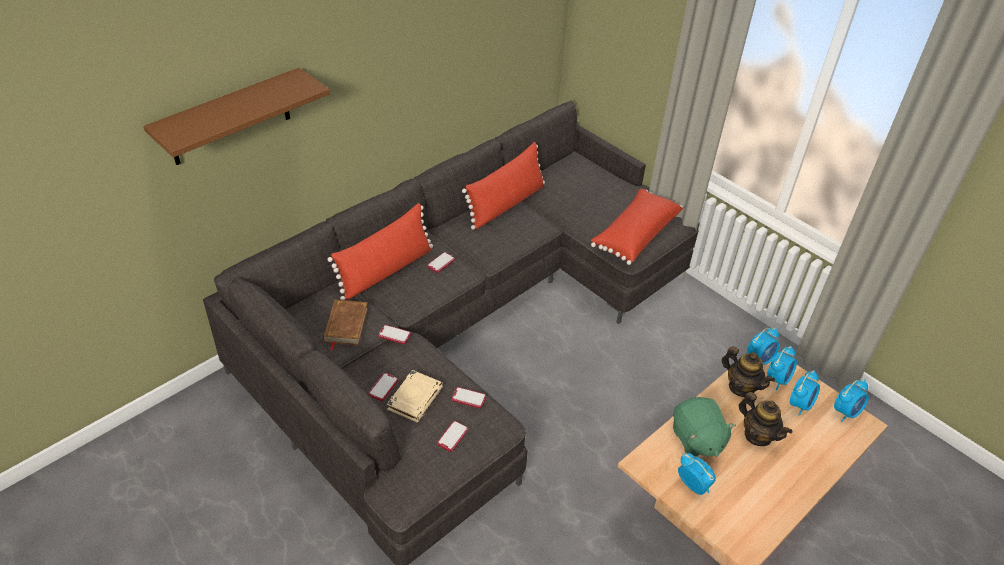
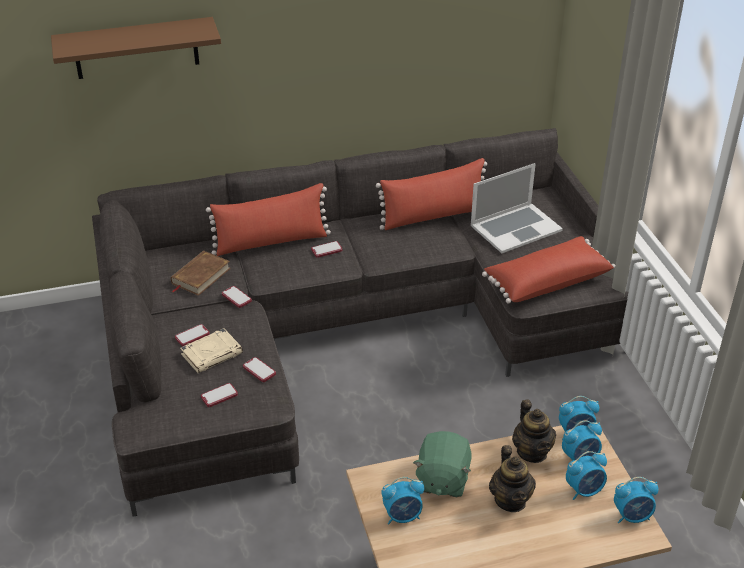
camera: 30 degrees right, 5 degrees down
(577, 195) = (515, 228): none -> laptop
(693, 485) = (403, 516): alarm clock -> alarm clock turned 90 degrees clockwise

